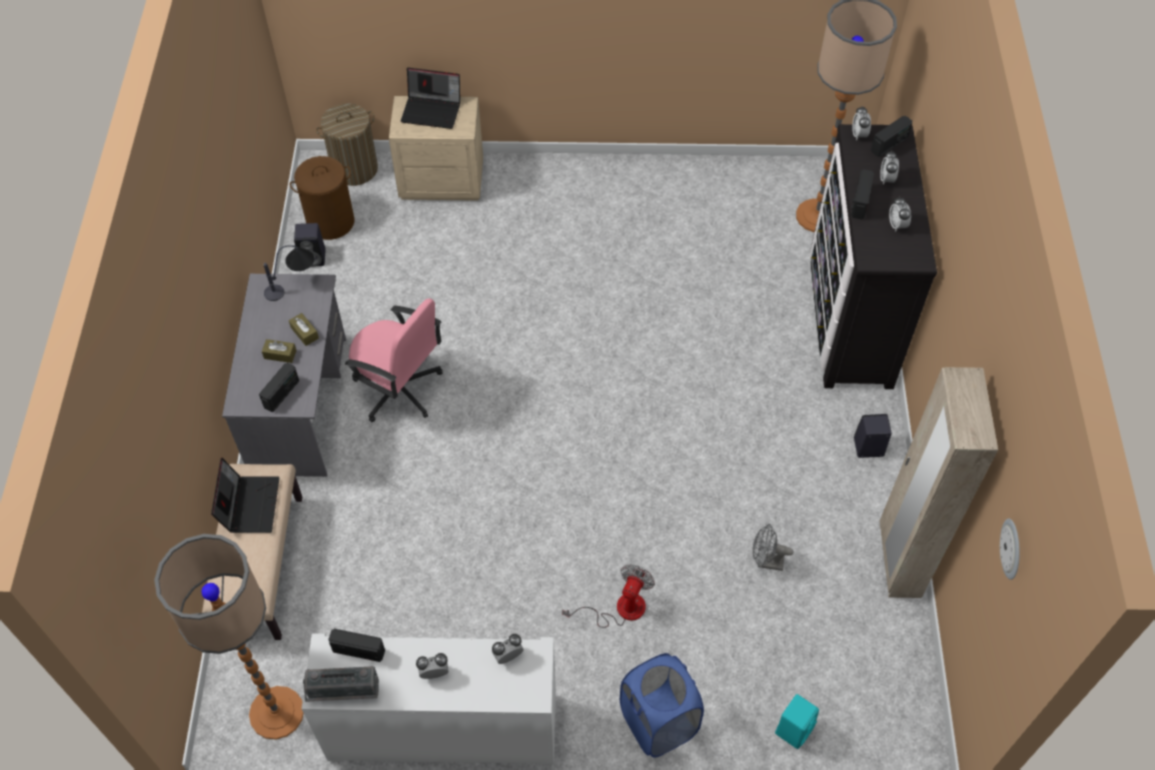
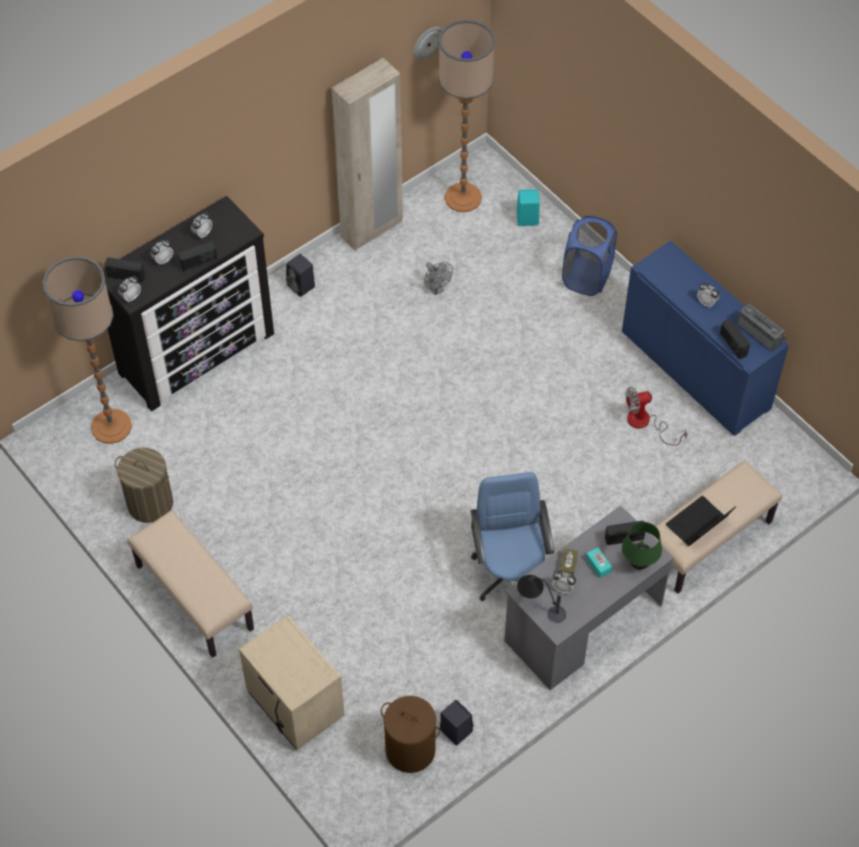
camera: 130 degrees left, 0 degrees up
(247, 384) = (638, 563): none -> green table lamp
(276, 712) = (775, 455): floor lamp -> floor lamp (463, 198)
(280, 354) = (598, 565): brown tissue box -> turquoise tissue box
(354, 169) = (340, 782): laundry basket -> laundry basket (150, 503)
(399, 389) = (510, 572): pink office chair -> blue office chair
(432, 110) = (283, 669): laptop -> none
(443, 727) = (695, 370): white cabinet -> blue cabinet
(508, 656) = (662, 278): alarm clock -> alarm clock (563, 588)
(595, 176) = (193, 597): none -> beige bench
(619, 609) = (539, 338): fan -> fan (645, 423)

